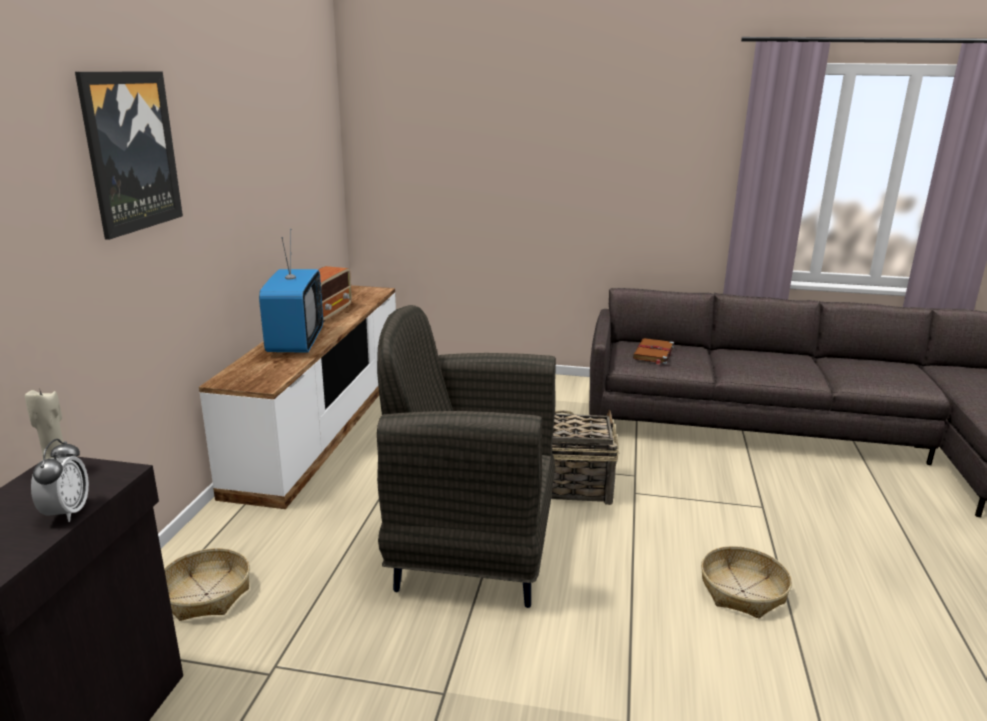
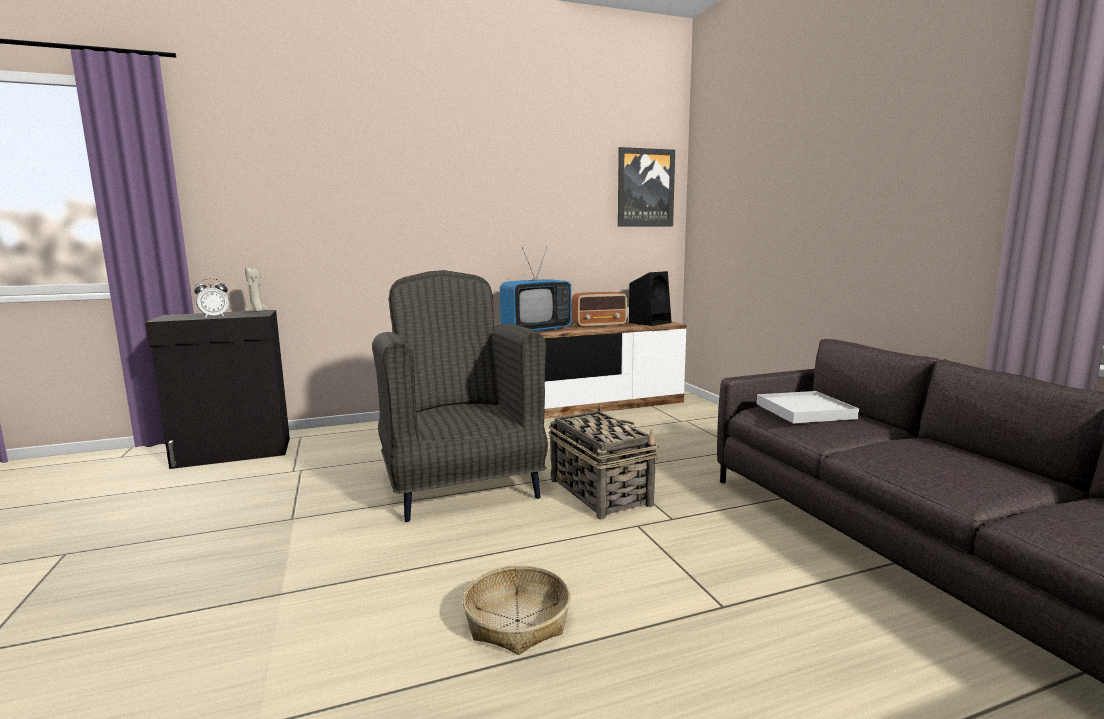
camera: 60 degrees right, 10 degrees down
(130, 152) = (407, 177): picture -> picture (645, 188)
(206, 594) = (356, 438): basket -> none
(355, 294) = (650, 322): none -> black speaker
(653, 353) = (805, 411): brown book -> white tray

